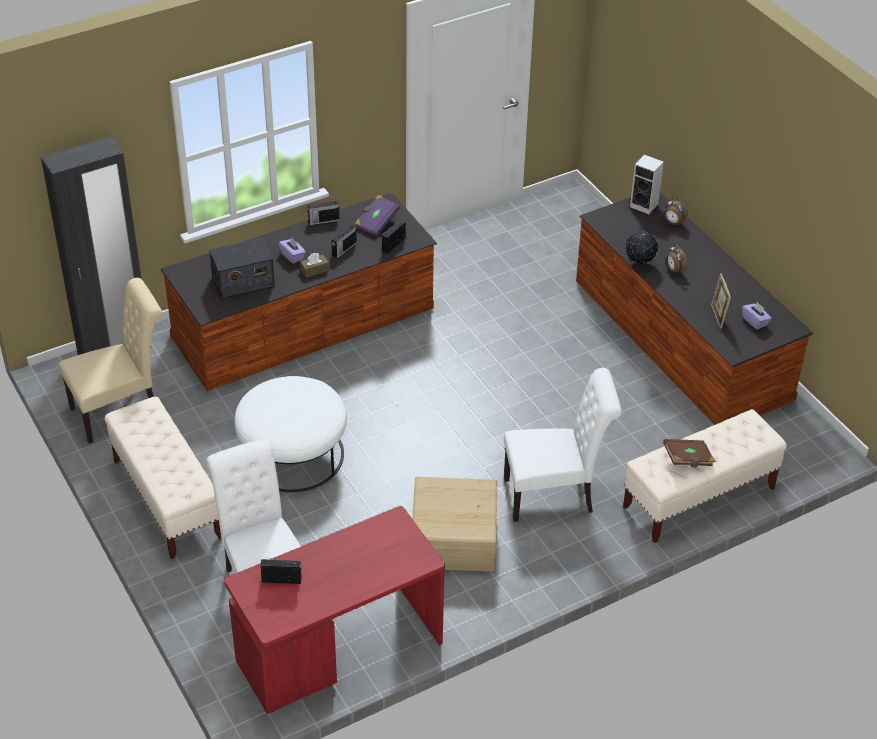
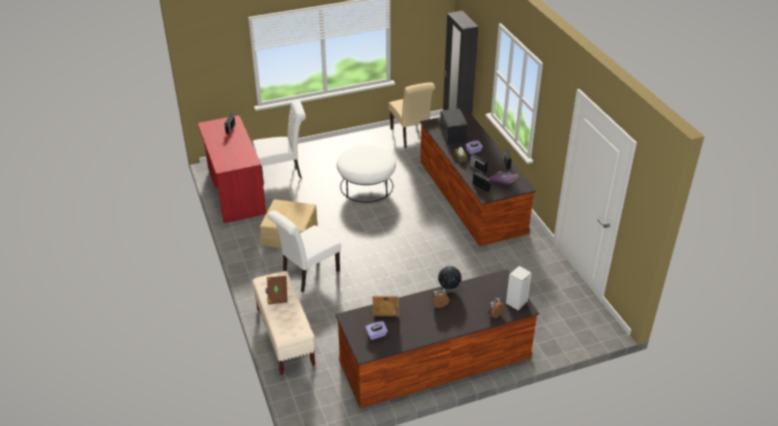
camera: 100 degrees right, 5 degrees down
(167, 499) = (347, 148): beige bench -> none
(554, 495) = (307, 275): white chair -> white chair turned 45 degrees clockwise

